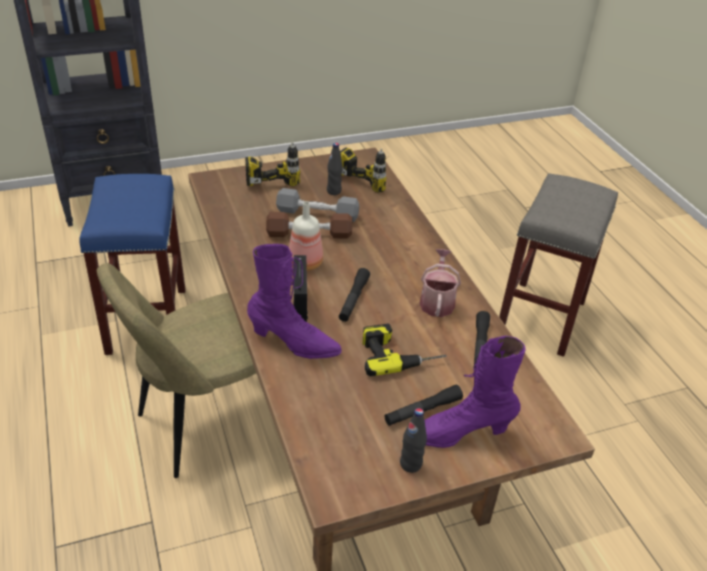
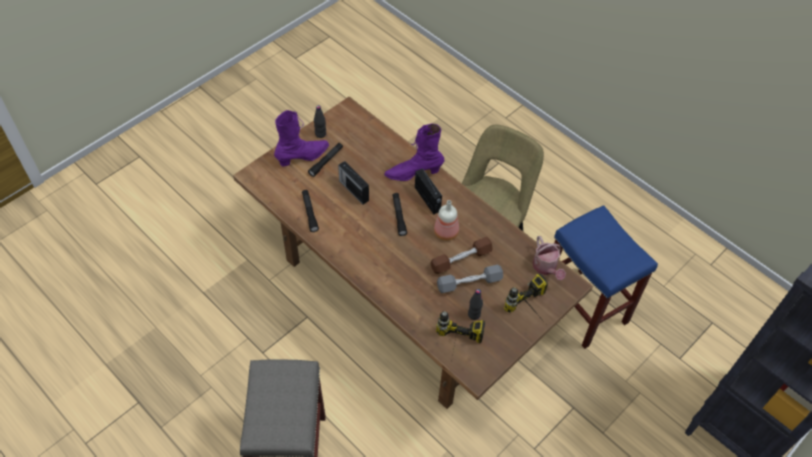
camera: 155 degrees right, 15 degrees up
(399, 353) = (353, 190): power drill -> radio
(437, 301) = (348, 236): watering can -> watering can (546, 268)

